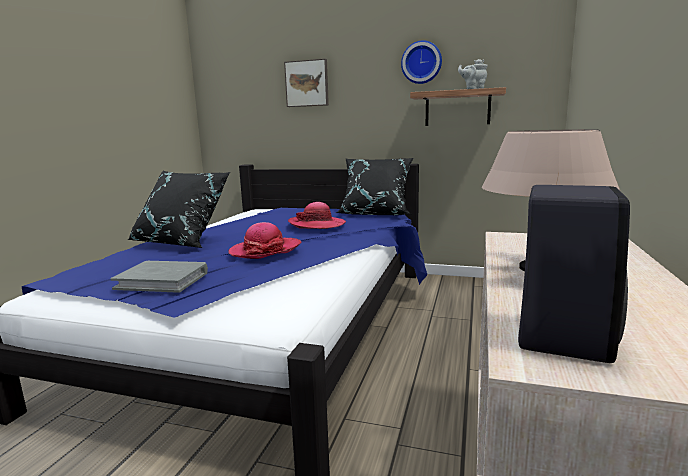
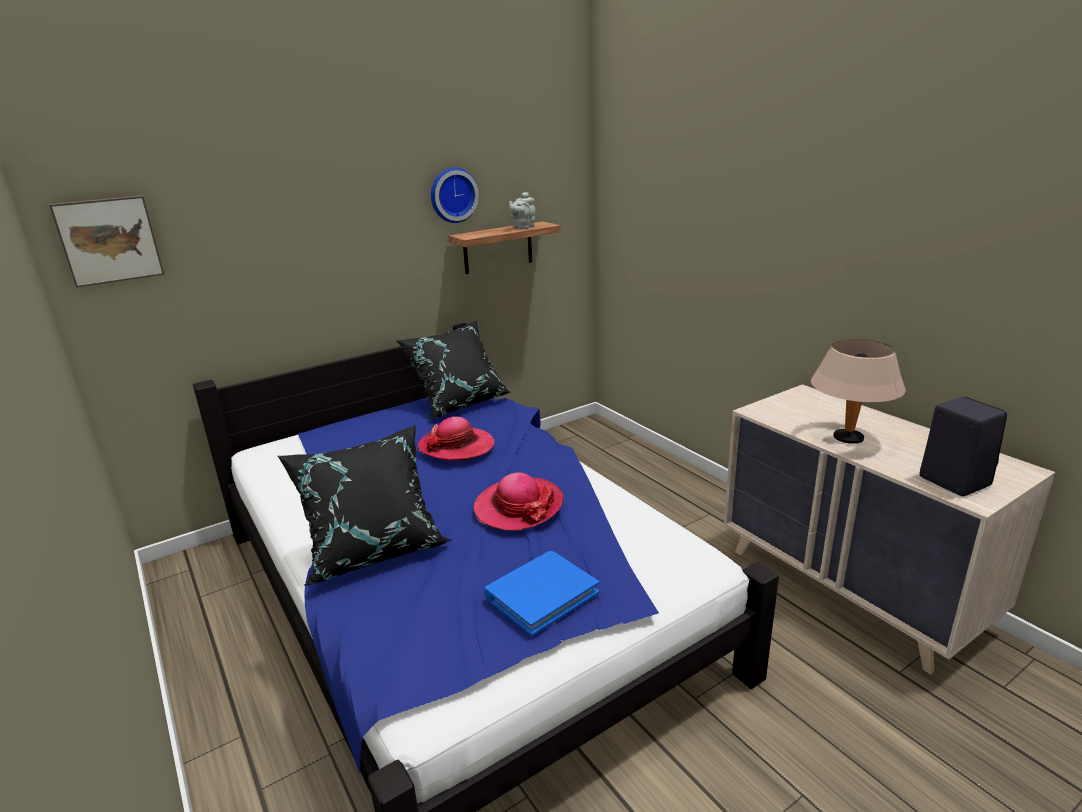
camera: 50 degrees left, 10 degrees up
(163, 280) = (541, 595): grey book -> blue book
(307, 83) = (291, 234): picture -> picture (109, 240)

